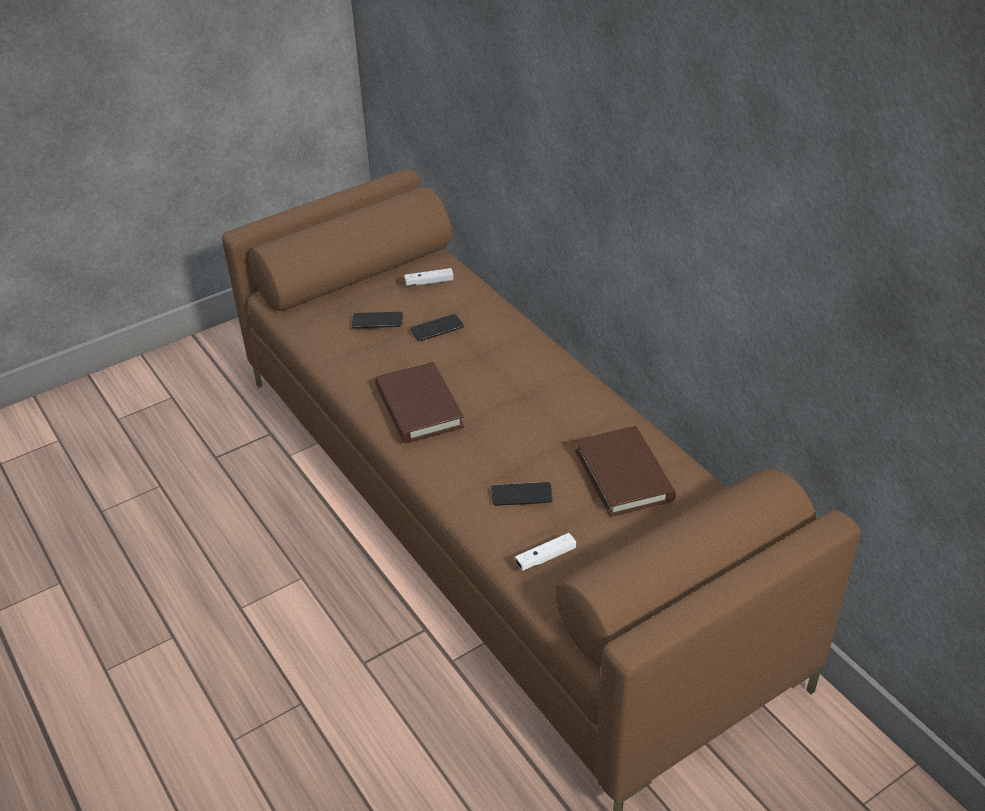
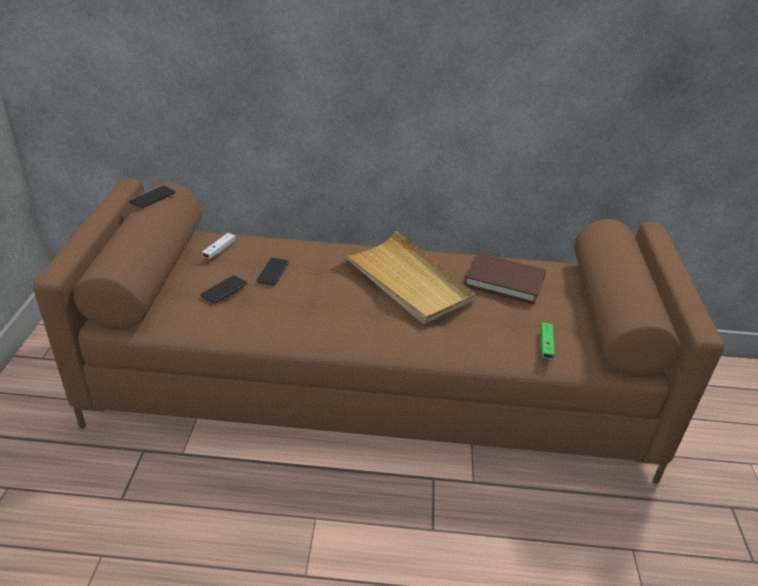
camera: 55 degrees left, 5 degrees down
(419, 407) = (342, 320): brown book -> none
(521, 495) = (479, 325): phone -> phone (153, 197)
(532, 410) = (407, 281): none -> beige tray
(545, 557) = (545, 345): white game controller -> green game controller

